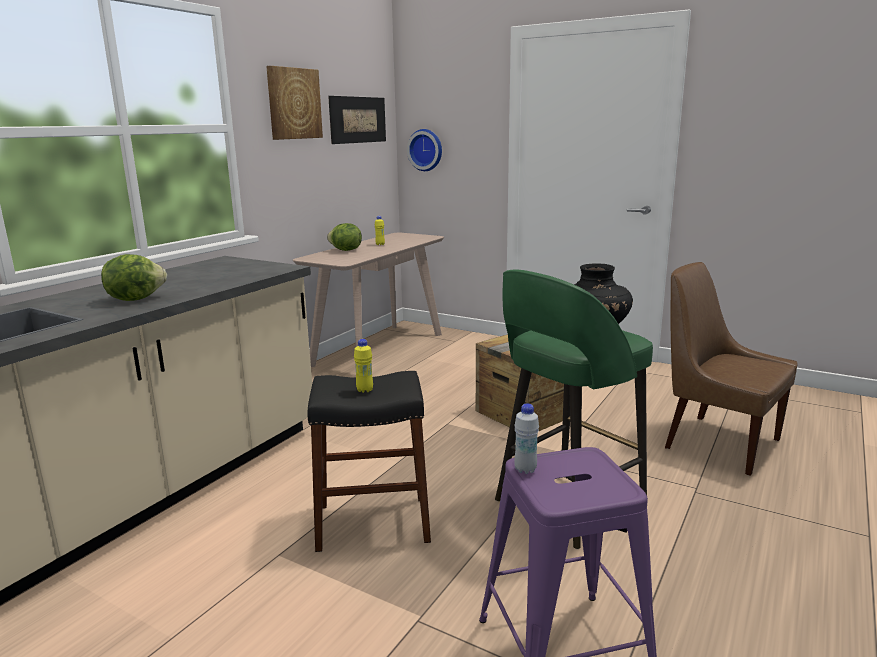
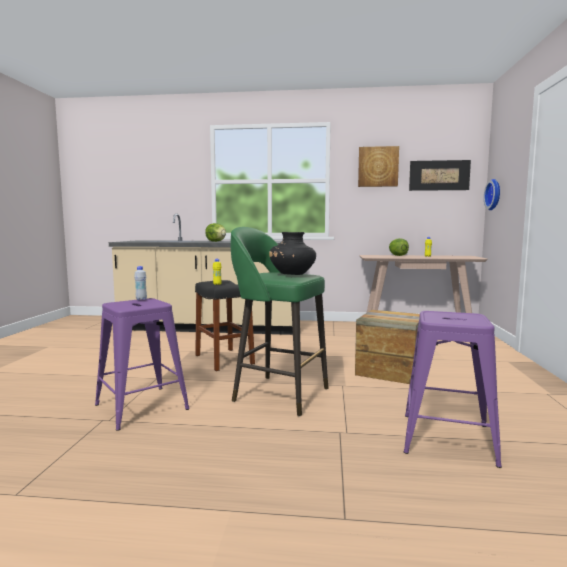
camera: 65 degrees right, 10 degrees down
(717, 442) = (447, 439): brown chair -> purple stool

